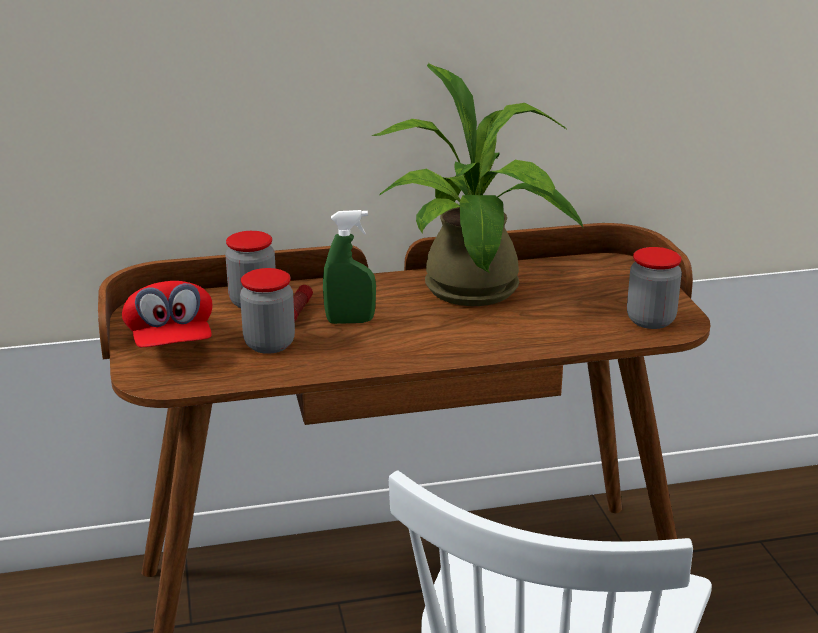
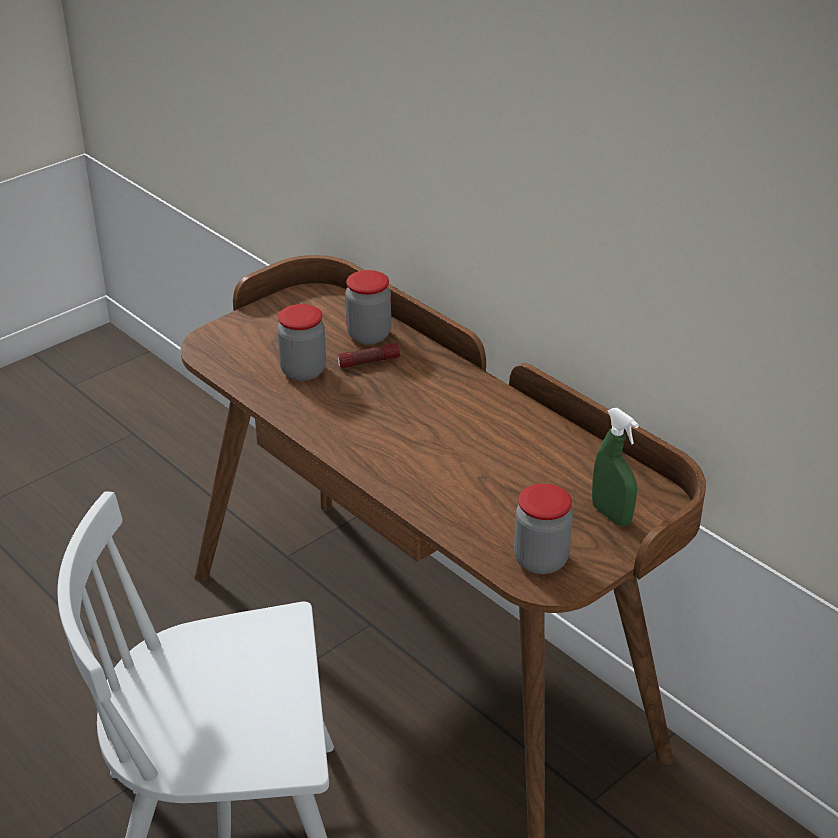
camera: 60 degrees right, 10 degrees up
(171, 343) = (267, 329): red cap -> none
(350, 321) = (378, 393): green spray bottle -> green spray bottle (611, 515)
(475, 295) = (494, 439): potted plant -> none

